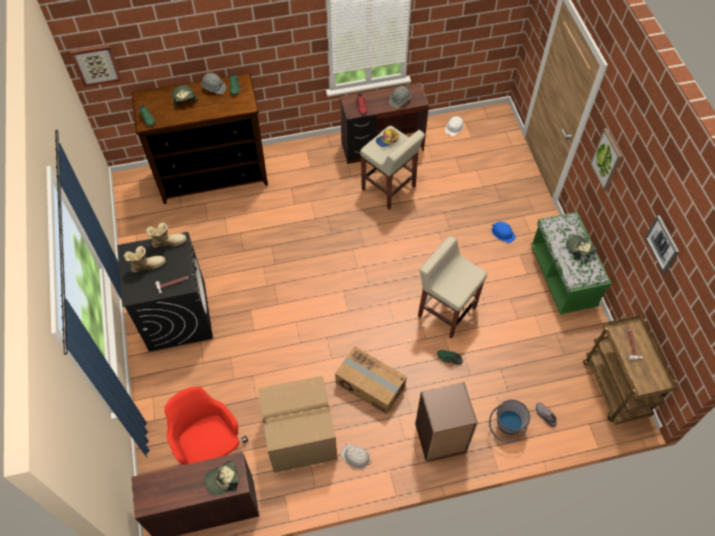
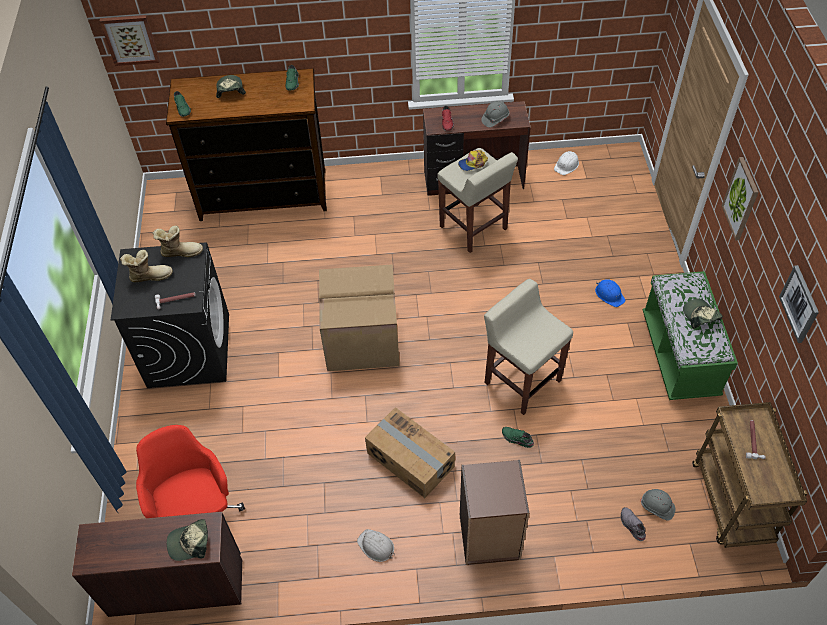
camera: 10 degrees right, 5 degrees down
(214, 88) = (267, 81): grey hard hat -> grey hard hat (657, 507)
(299, 436) = (309, 512): cardboard box -> cardboard box (361, 340)
(506, 428) = (577, 535): grey bucket -> none

